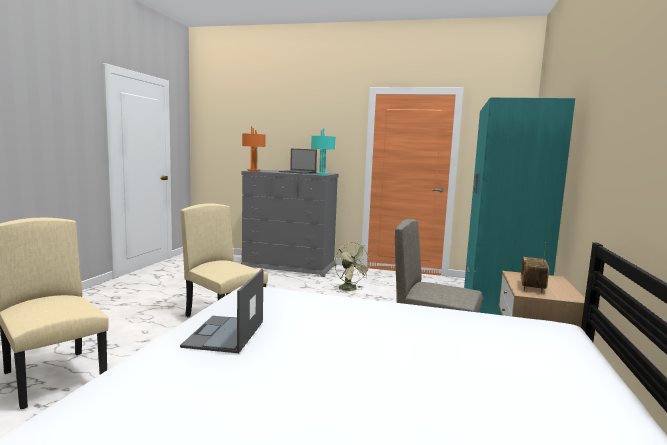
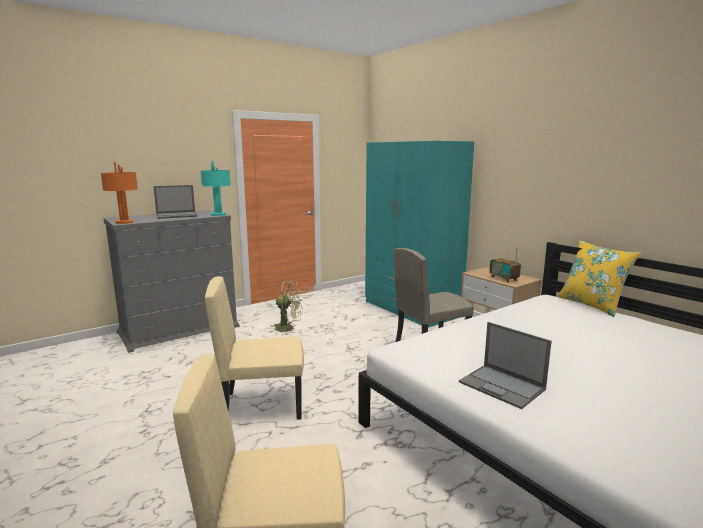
camera: 50 degrees left, 5 degrees up
(600, 354) = (591, 305): none -> yellow pillow

